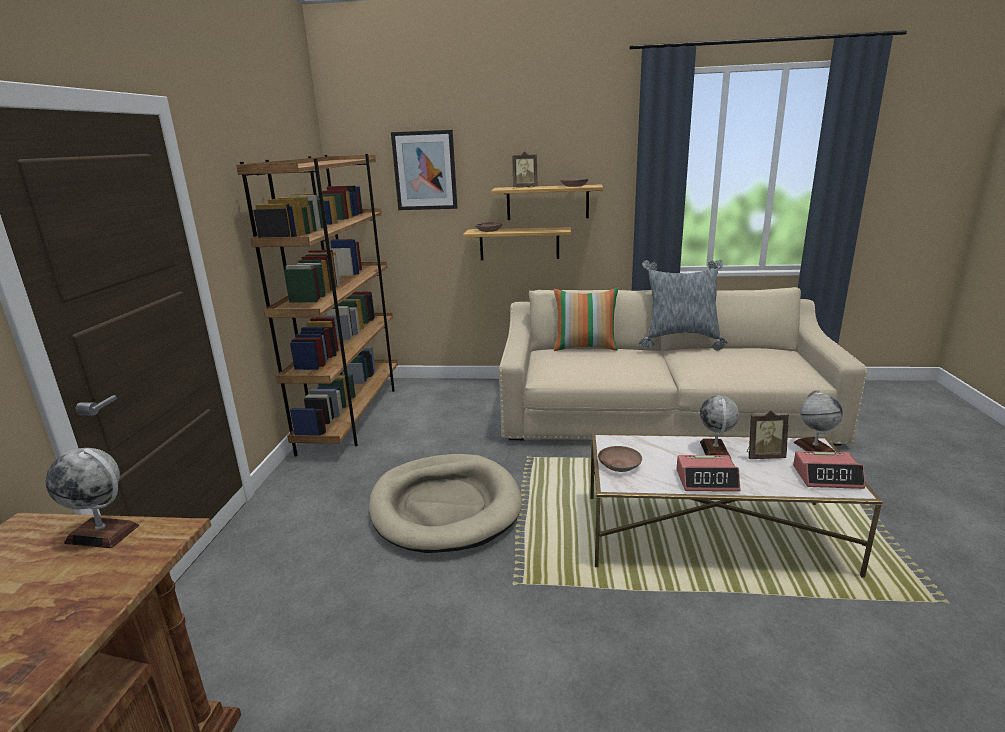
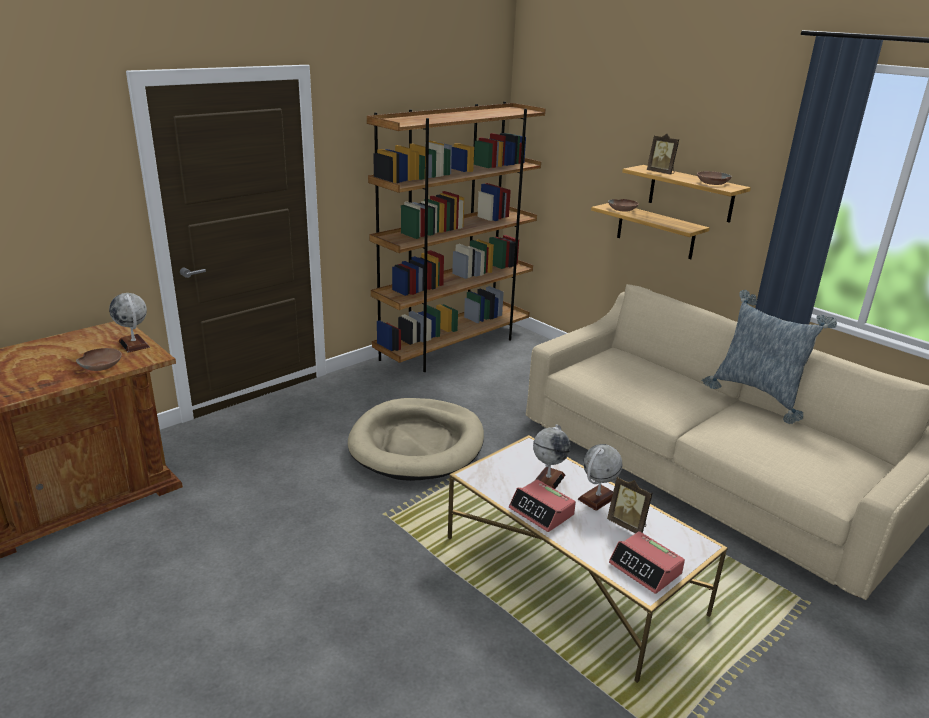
camera: 40 degrees right, 5 degrees up
(425, 170) = (585, 132): picture -> none
(585, 347) = (657, 363): pillow -> none
(619, 464) = (502, 465): brown bowl -> brown bowl (101, 365)
(814, 448) = (689, 547): globe -> globe (548, 480)

